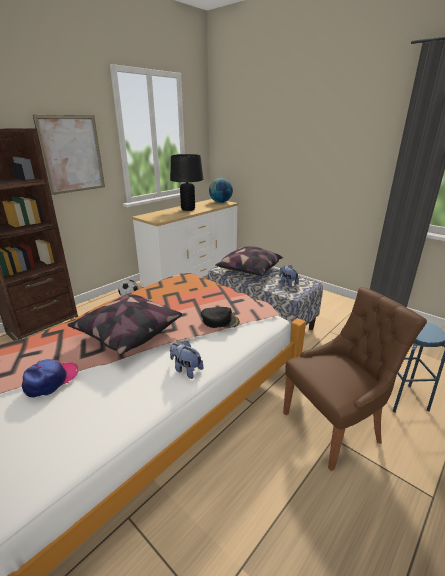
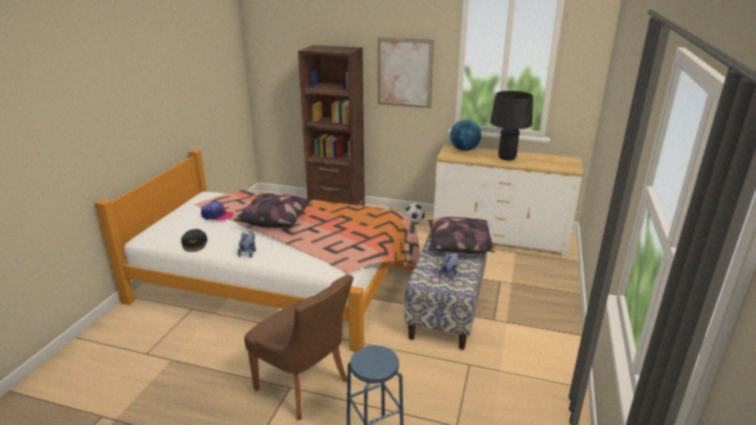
camera: 65 degrees right, 0 degrees up
(220, 202) = (567, 165): globe -> globe (464, 149)
(220, 321) = (314, 247): black cap -> black cap (195, 243)

